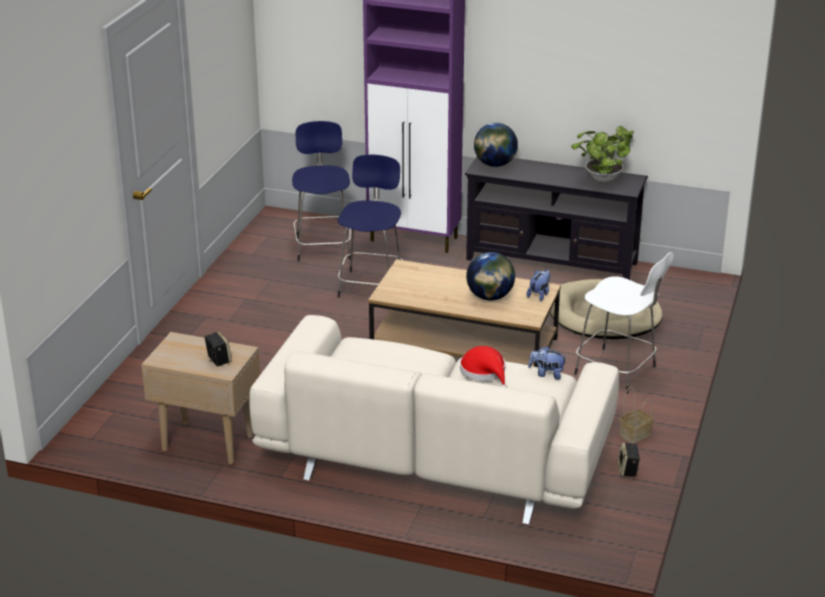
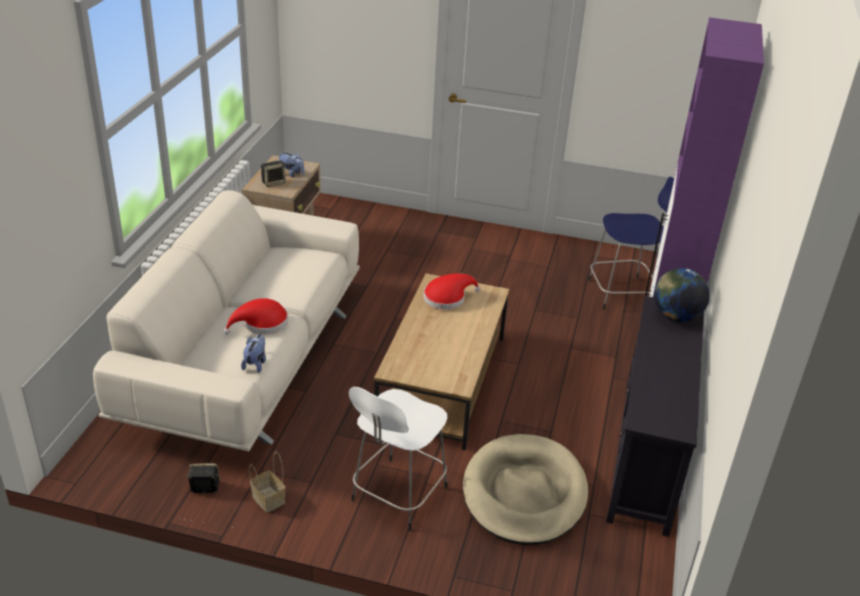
camera: 85 degrees right, 5 degrees up
(371, 285) = (553, 323): blue stool -> none
(413, 289) = (447, 298): none -> red hat
(490, 297) = (435, 345): globe -> none
(539, 295) = (444, 380): plush toy -> plush toy (291, 174)
(600, 180) = (663, 398): potted plant -> none

